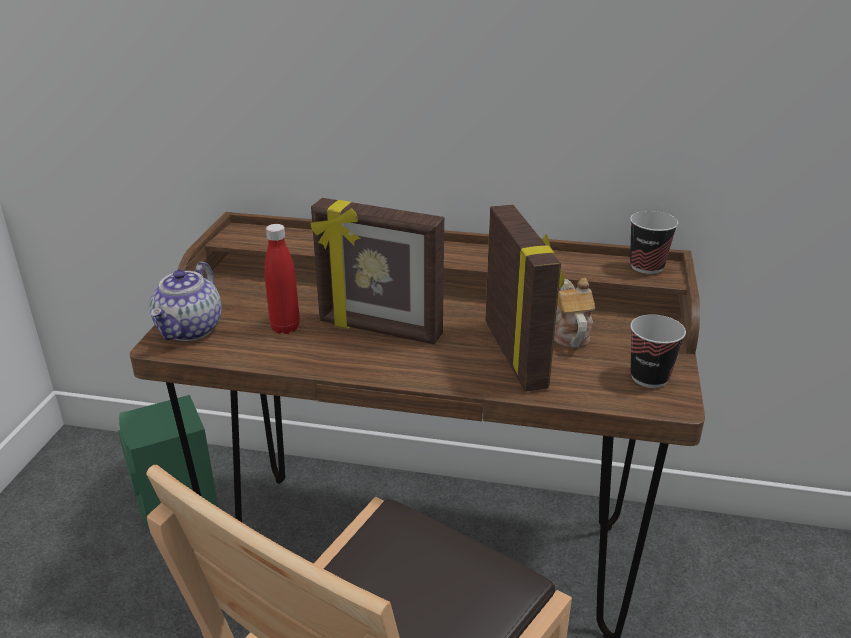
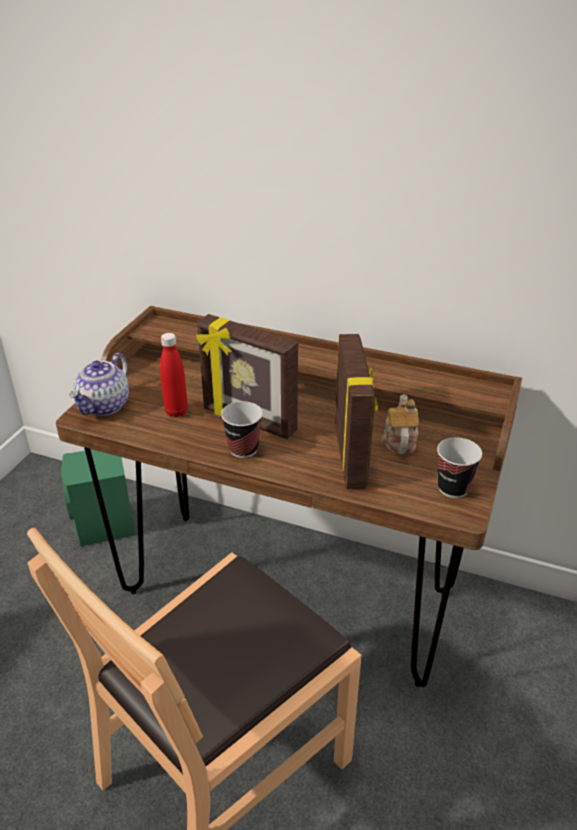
camera: 10 degrees right, 5 degrees up
(646, 266) = (479, 389): cup -> cup (243, 449)

